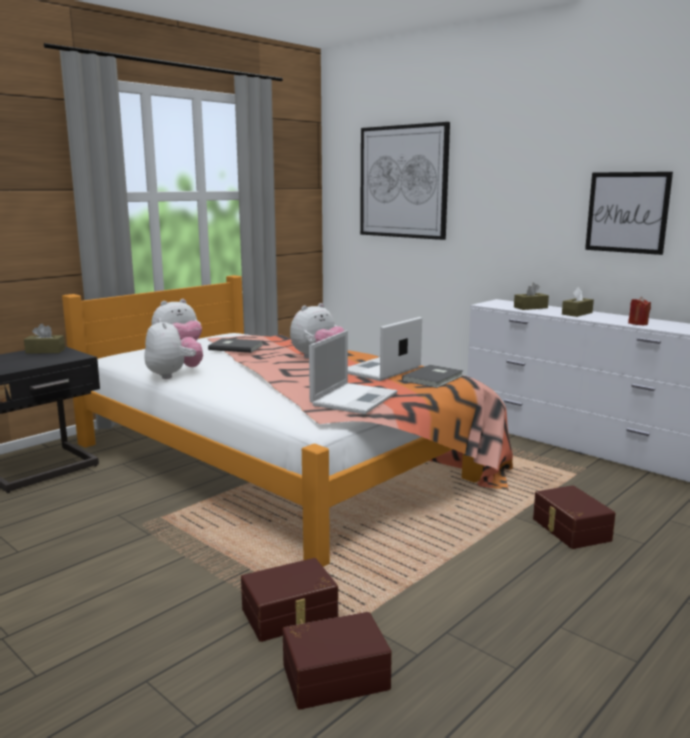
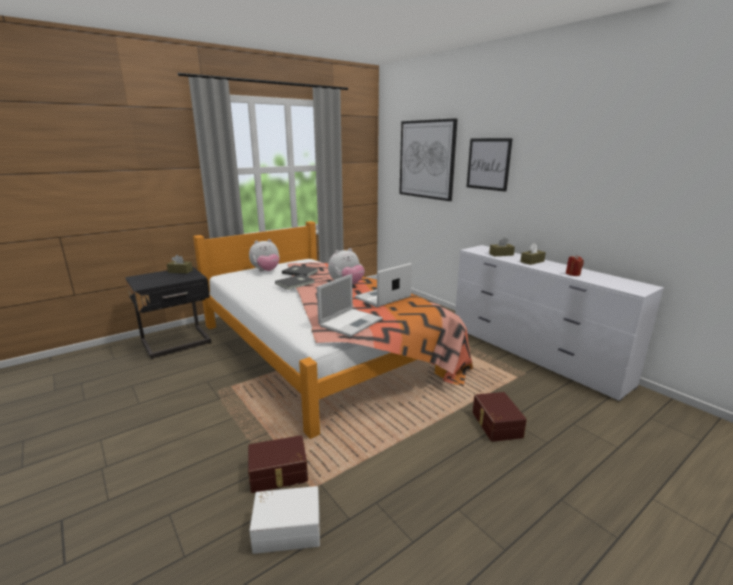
camera: 10 degrees right, 5 degrees up
(173, 375) = (250, 293): plush toy -> none
(334, 674) = (287, 527): brown storage box -> white storage box
(434, 378) = (415, 307): grey book -> grey book (296, 283)
(627, 212) = (575, 190): picture -> picture (488, 164)

